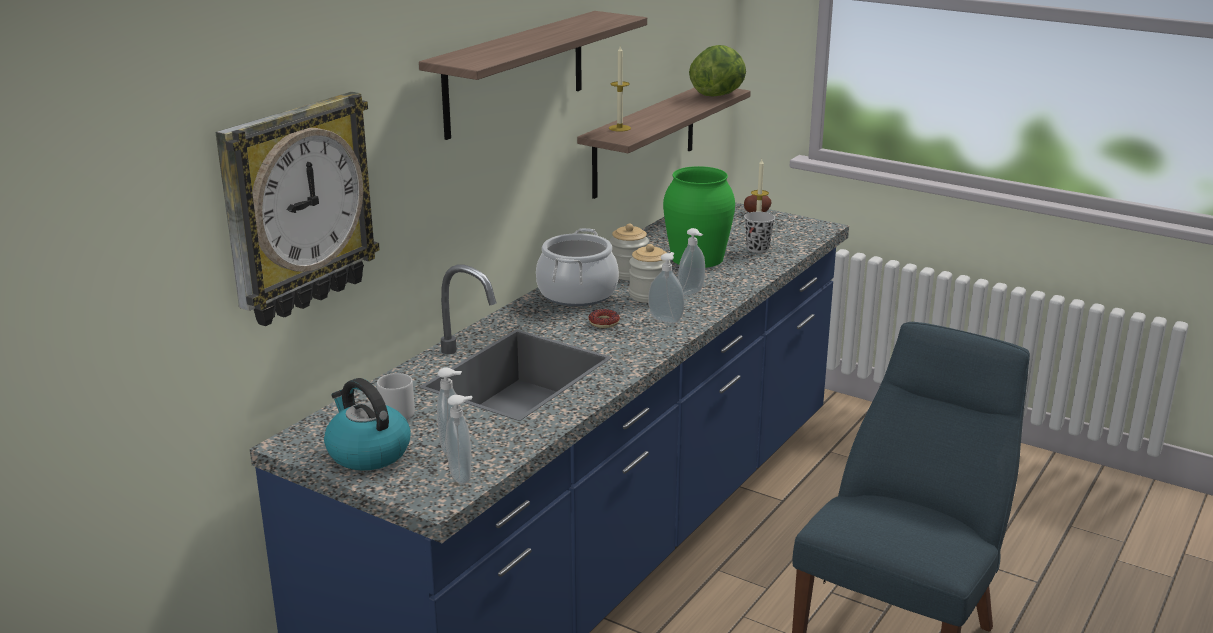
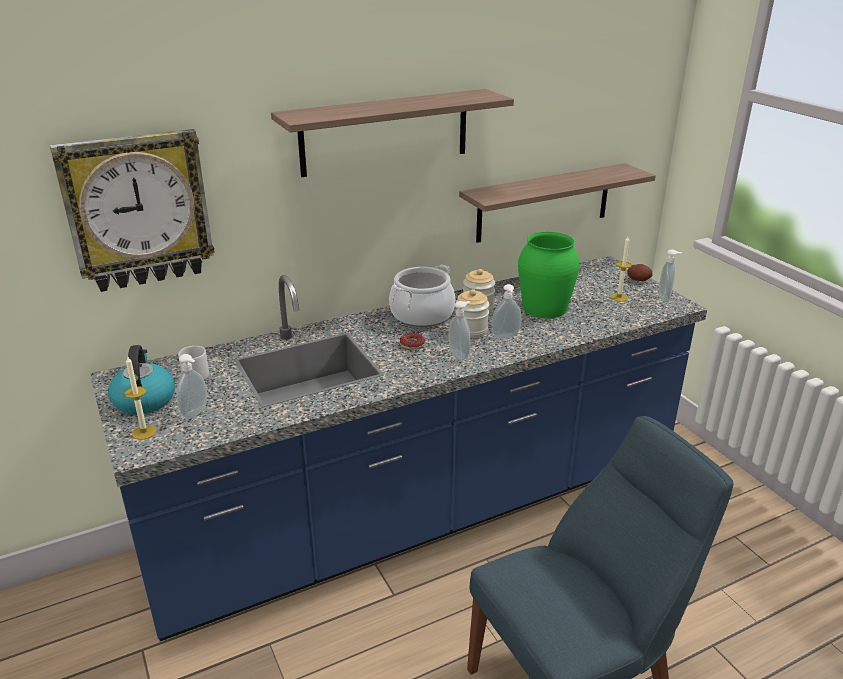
camera: 30 degrees right, 5 degrees up
(462, 476) = (173, 439): soap dispenser -> soap dispenser (665, 298)
(619, 128) = (500, 189): candle -> candle (144, 432)
(719, 95) = (622, 174): lettuce -> none
(757, 249) = (602, 311): black cup -> none

